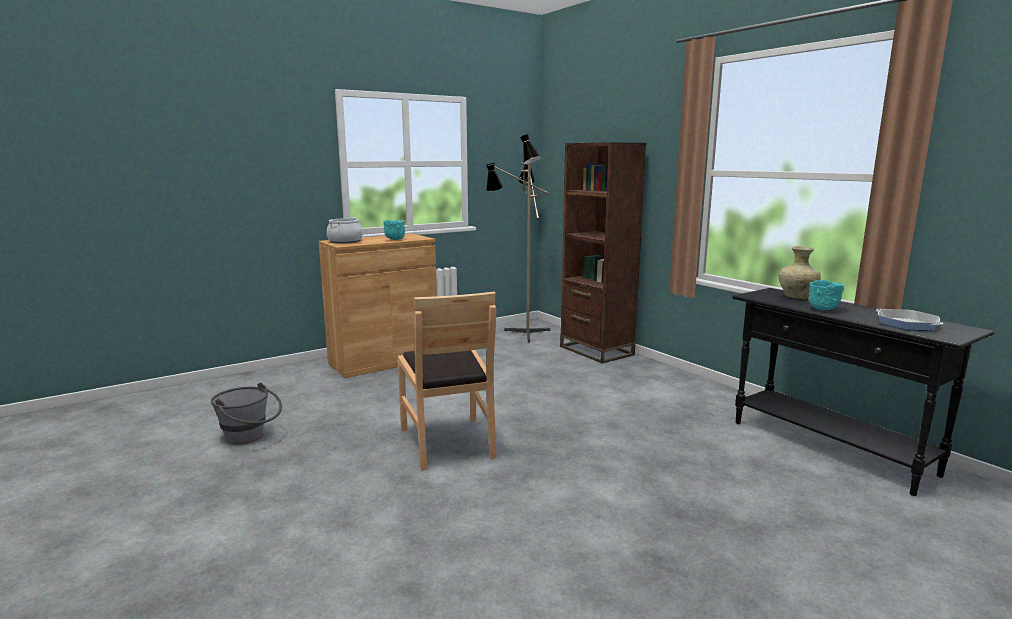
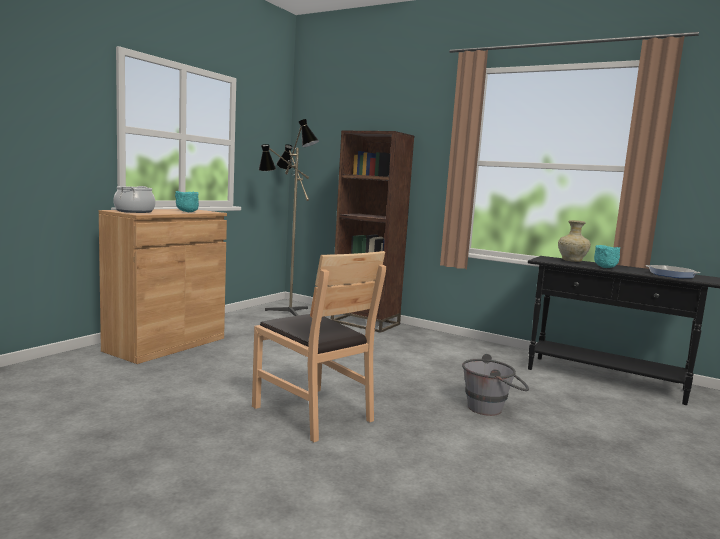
camera: 25 degrees left, 5 degrees down
(250, 438) = (76, 438): grey bucket -> grey bucket (492, 408)

